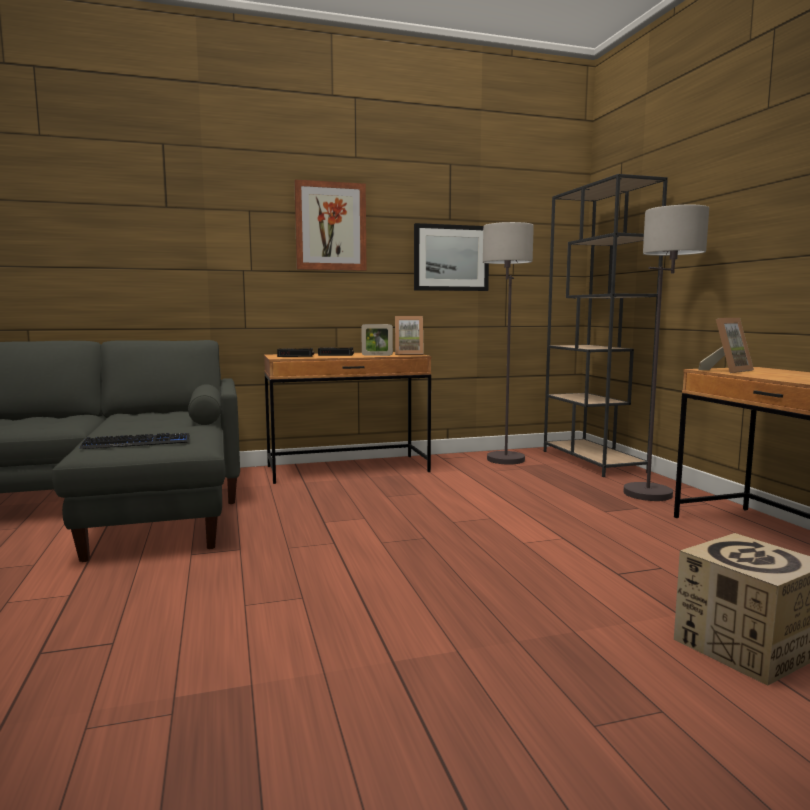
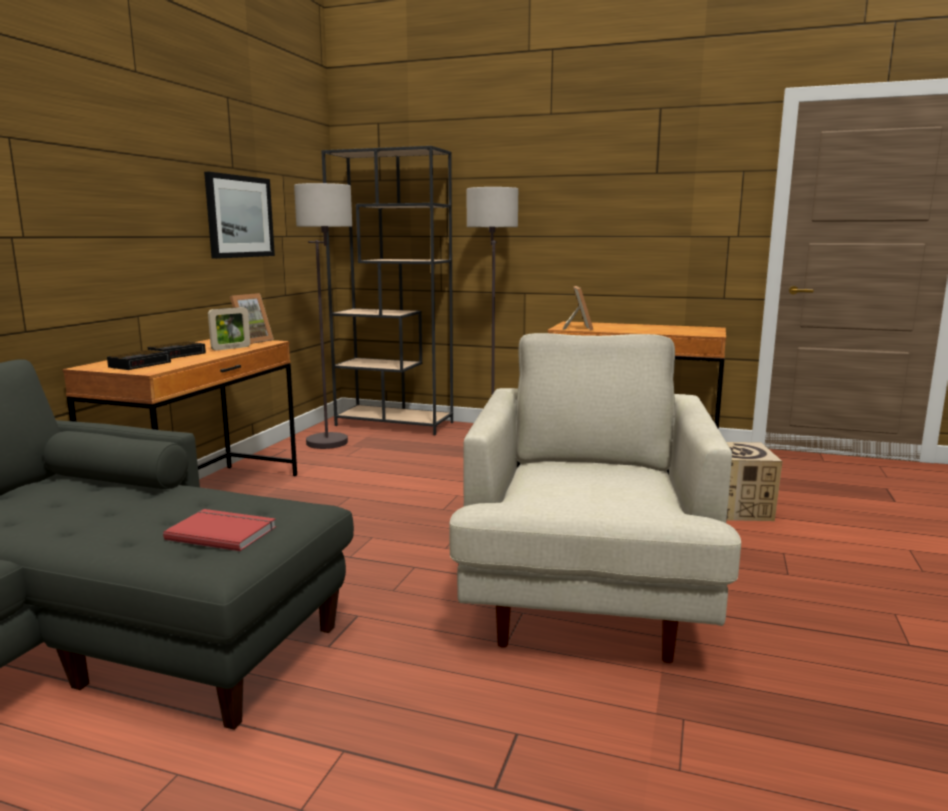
camera: 55 degrees left, 5 degrees up
(137, 443) = (222, 532): keyboard -> red book
(330, 226) = (120, 170): picture -> none
(348, 619) = (586, 604): none -> beige armchair

